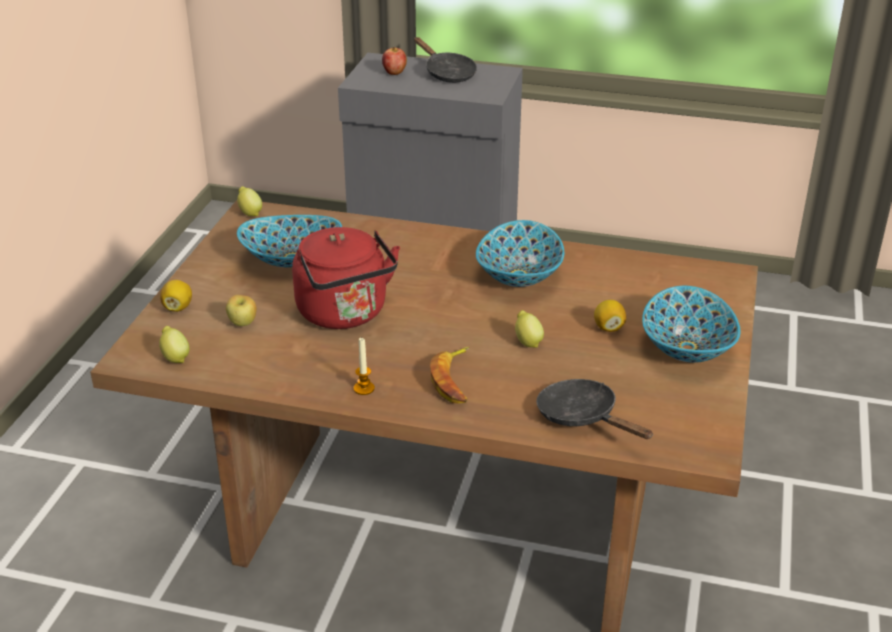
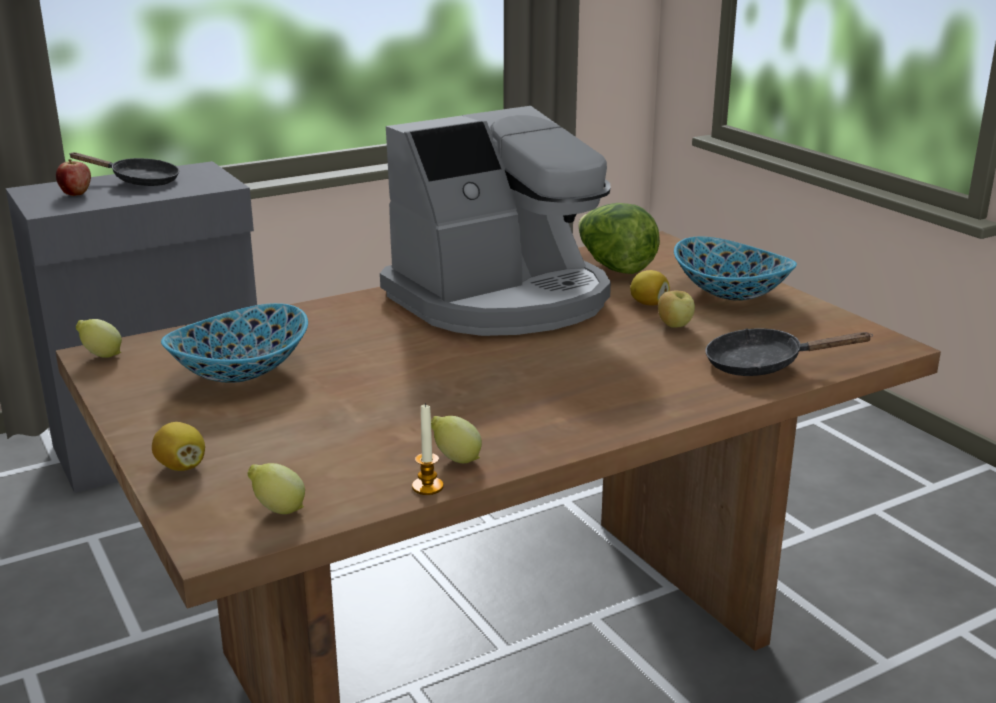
camera: 45 degrees left, 10 degrees down
(243, 323) = (298, 444): apple -> apple (675, 326)
(345, 314) = (399, 389): red kettle -> none
(364, 388) = (547, 434): candle -> candle (427, 487)
(454, 380) = (612, 389): banana -> none
(520, 276) = (502, 299): bowl -> coffee machine
(527, 342) = (609, 338): lemon -> lemon (455, 459)
(648, 284) = (614, 267): none -> lettuce

